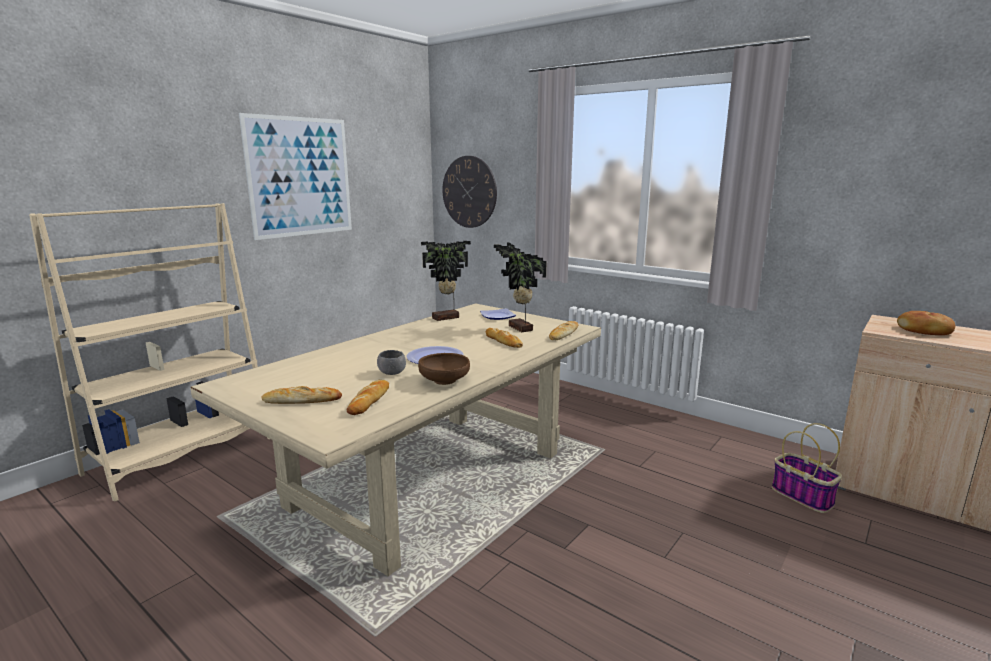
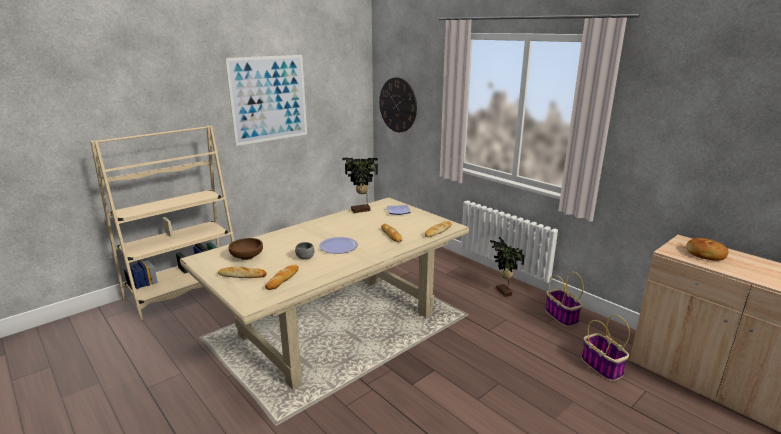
camera: 10 degrees right, 5 degrees up
(444, 380) = (336, 267): brown bowl -> brown bowl (247, 256)
(519, 328) = (408, 224): potted plant -> potted plant (503, 292)
(723, 441) = (562, 316): none -> basket

